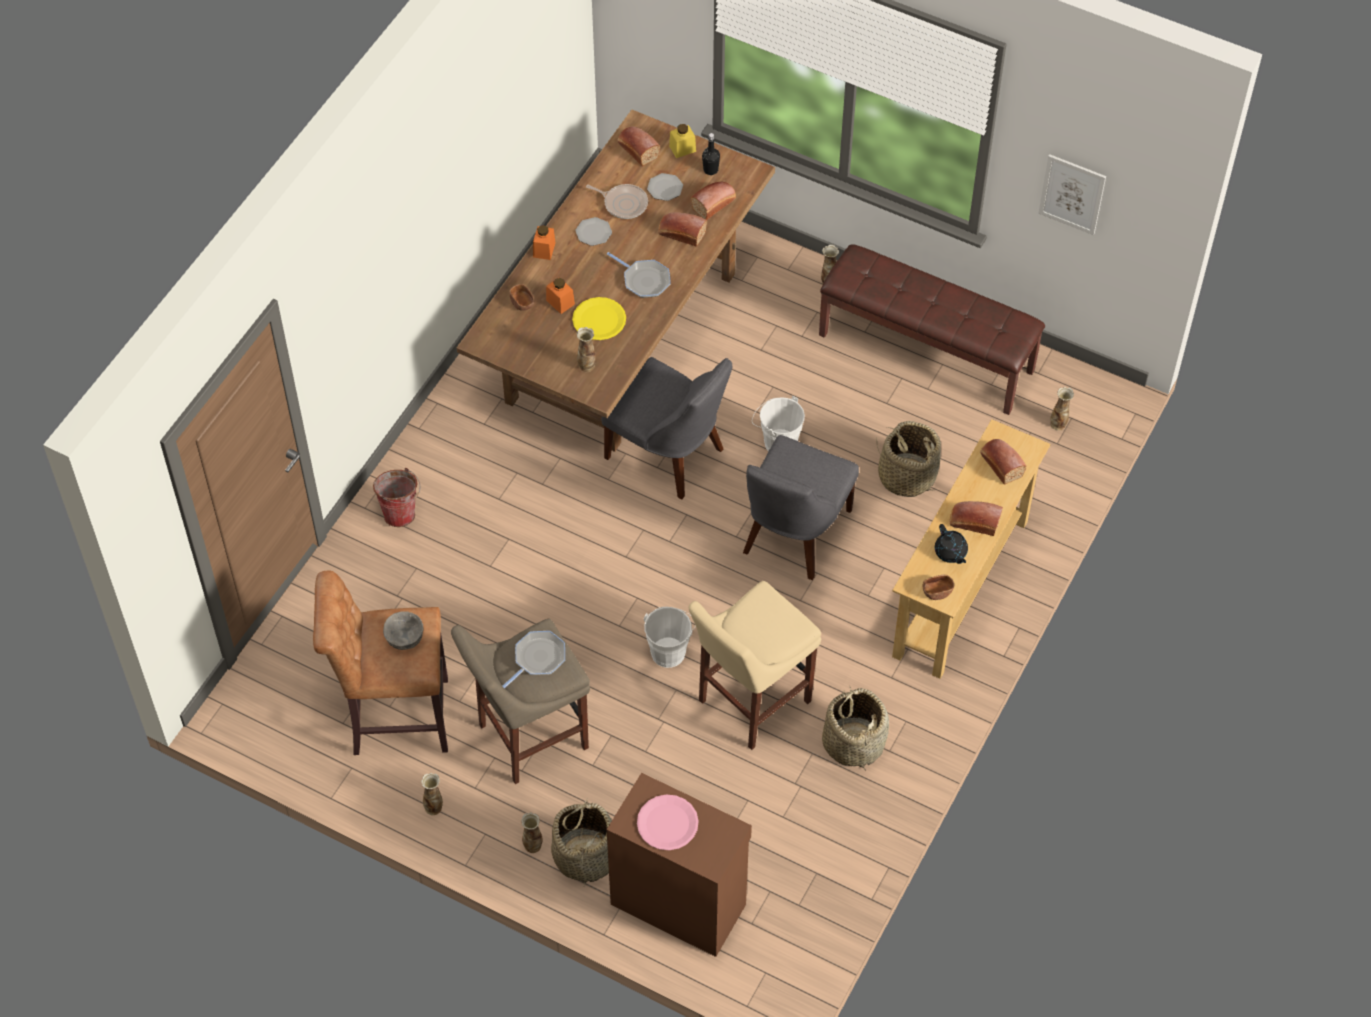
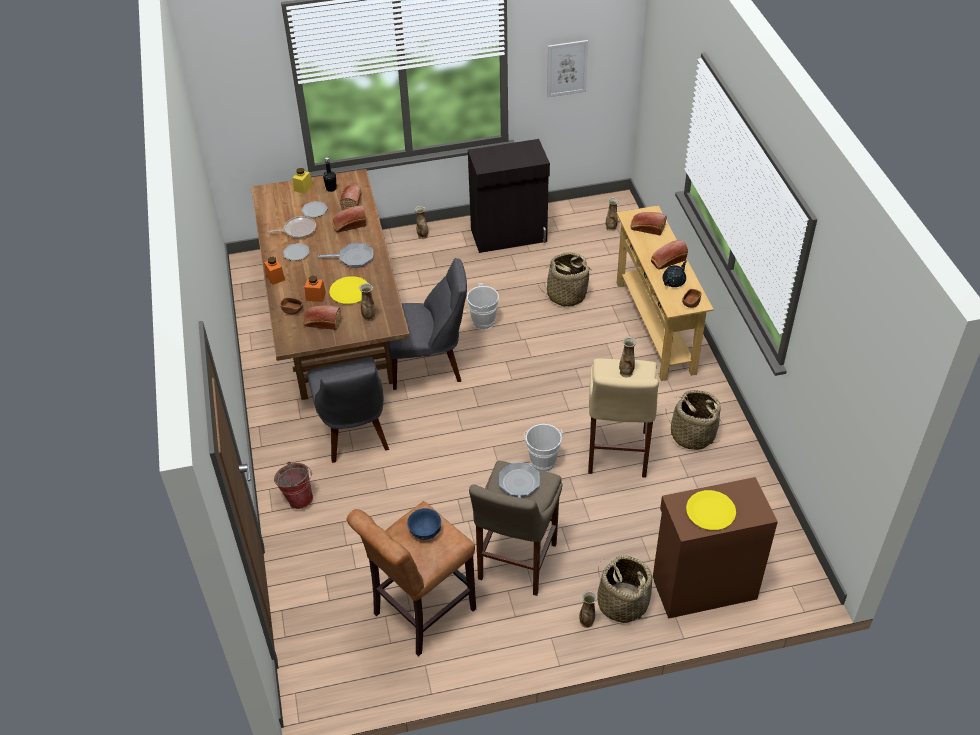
camera: 40 degrees left, 10 degrees down
(405, 638) = (425, 531): grey bowl -> blue bowl
(434, 807) = (503, 647): vase -> vase (626, 372)
(637, 150) = (276, 202): bread -> bread (321, 323)
(667, 823) = (710, 511): pink plate -> yellow plate
(793, 535) = (542, 359): grey chair -> grey chair (354, 433)
(927, 352) = (509, 236): brown bench -> black cabinet
(950, 552) = (674, 281): black teapot -> black teapot turned 75 degrees counterclockwise

